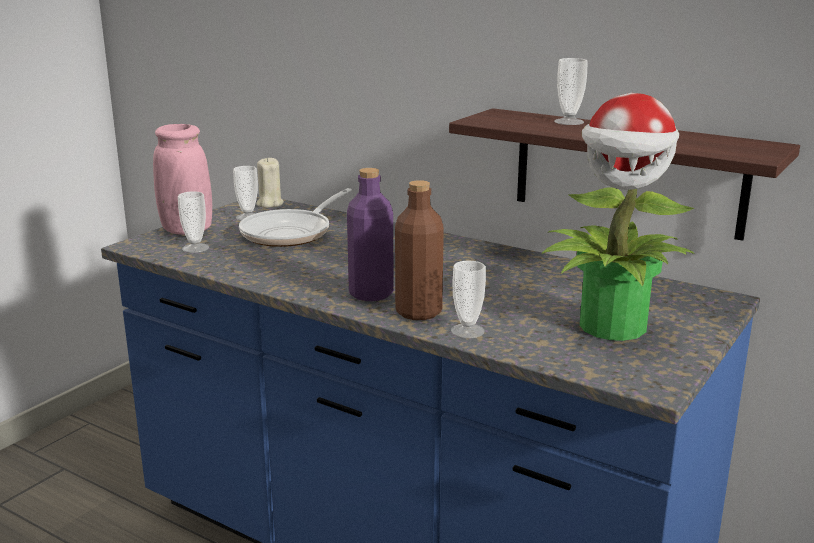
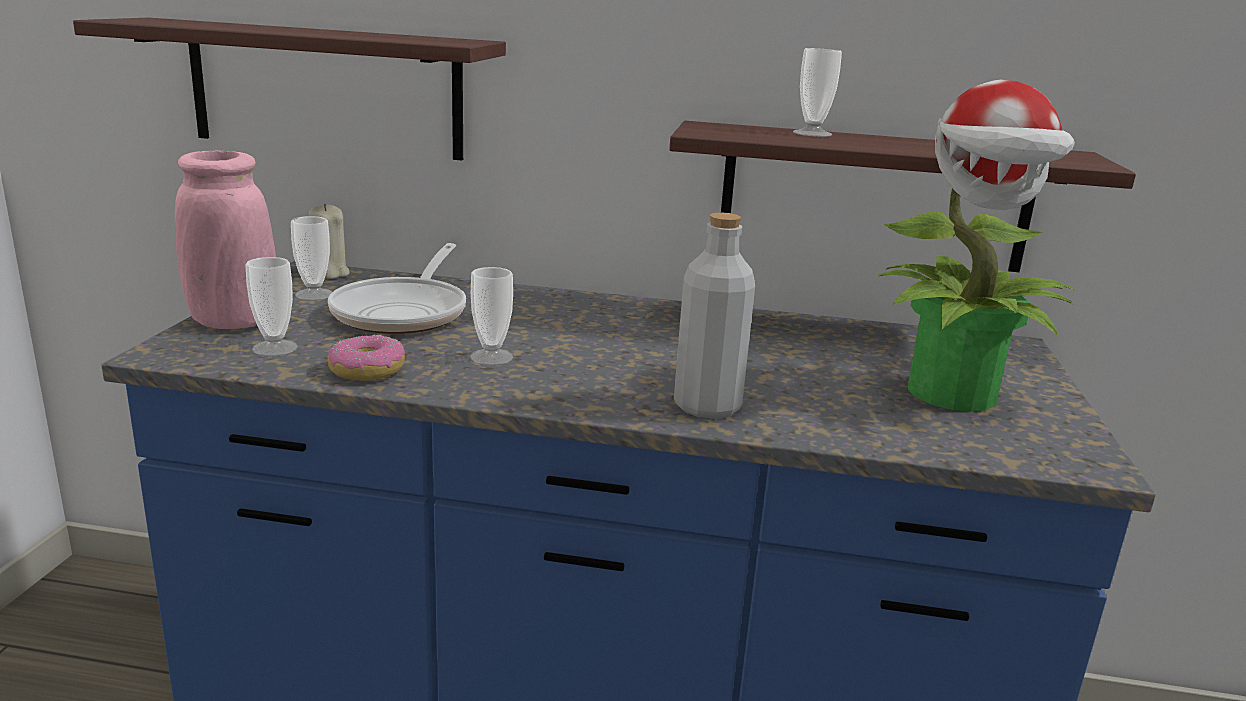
camera: 25 degrees left, 0 degrees up
(234, 266) = (367, 370): none -> donut
(277, 81) = (325, 90): none -> shelf
(371, 294) = (614, 388): purple bottle -> none
(418, 312) = (707, 406): brown bottle -> grey bottle
(467, 331) = (799, 424): cup -> cup (491, 357)

